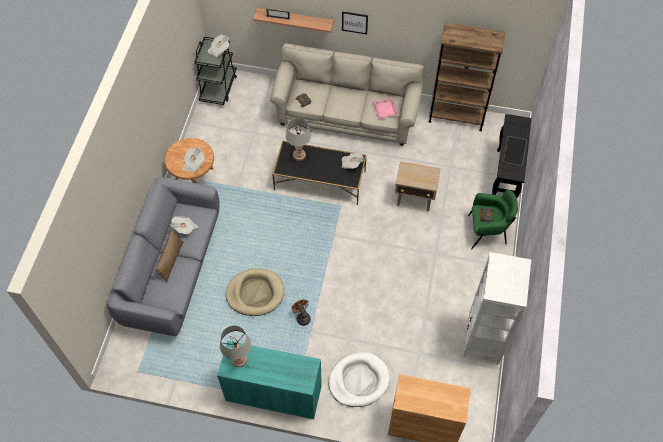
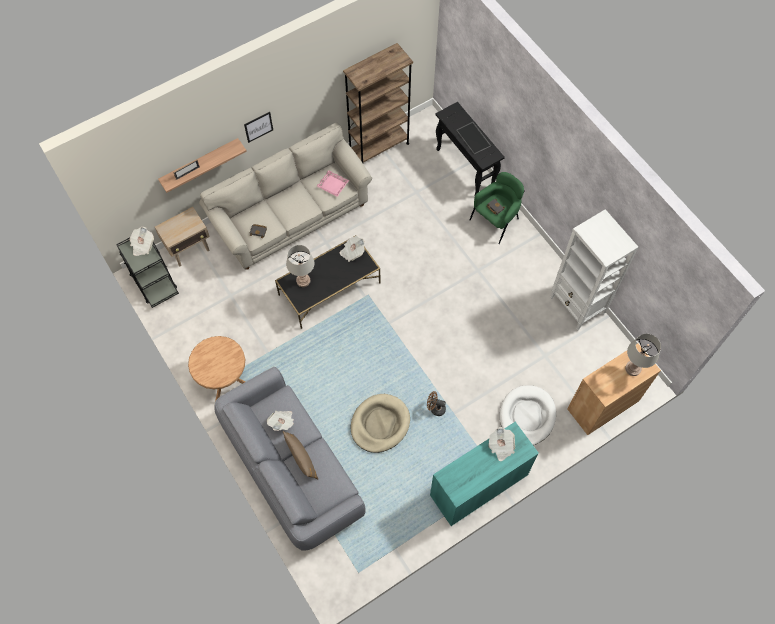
camera: 45 degrees left, 5 degrees up
(193, 164) = (227, 363): newspaper -> newspaper (501, 446)
(239, 360) = (459, 480): grey table lamp -> grey table lamp (633, 369)
(414, 200) = (418, 241): beige side table -> beige side table (190, 250)

